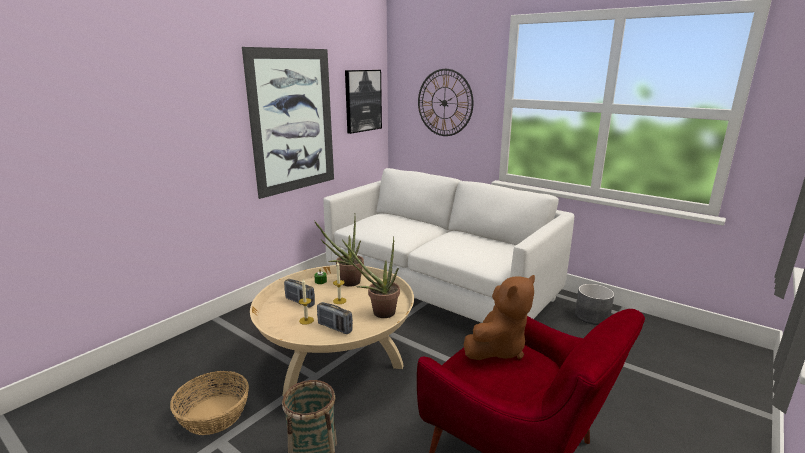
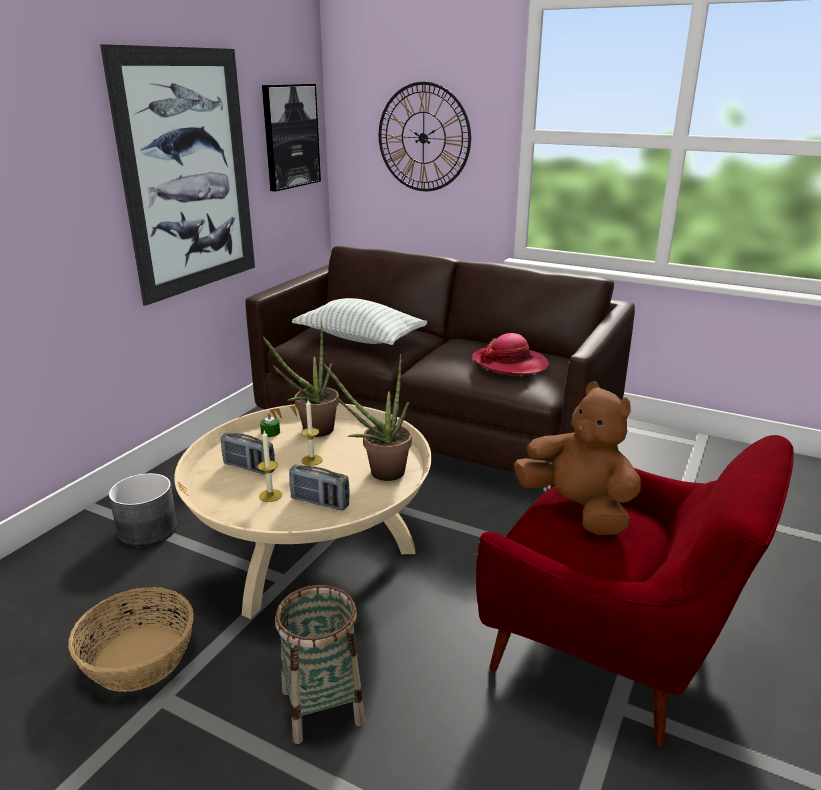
camera: 10 degrees left, 5 degrees up
(391, 227) = (360, 339): none -> pillow
(439, 289) = (436, 429): white sofa -> brown sofa
(482, 248) = (510, 364): none -> hat
(497, 348) = (577, 509): brown plush toy -> brown plush toy turned 75 degrees counterclockwise
(592, 316) = (662, 450): grey planter -> grey planter (148, 530)

